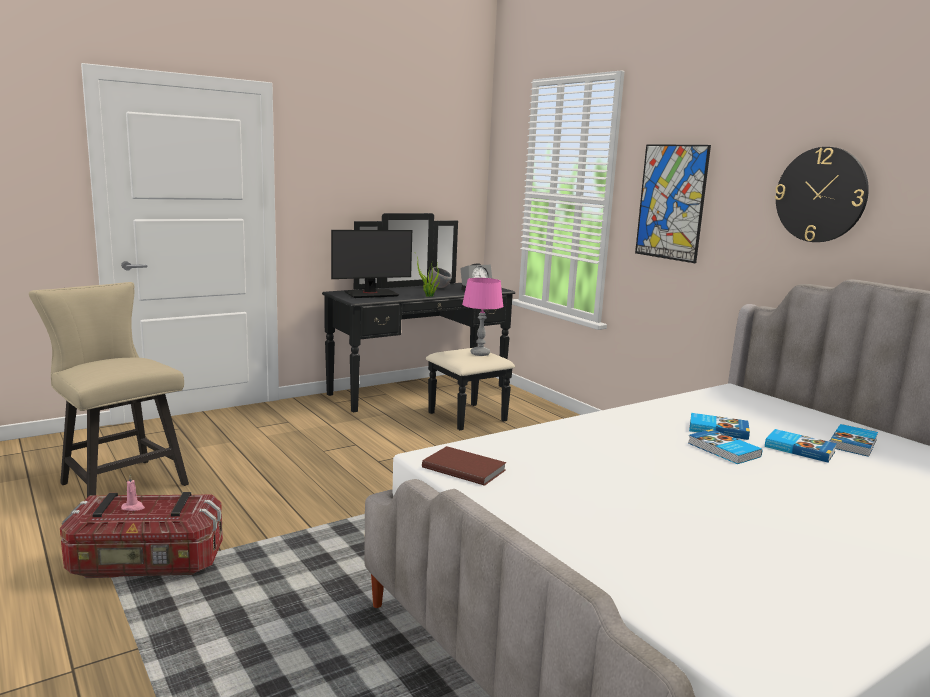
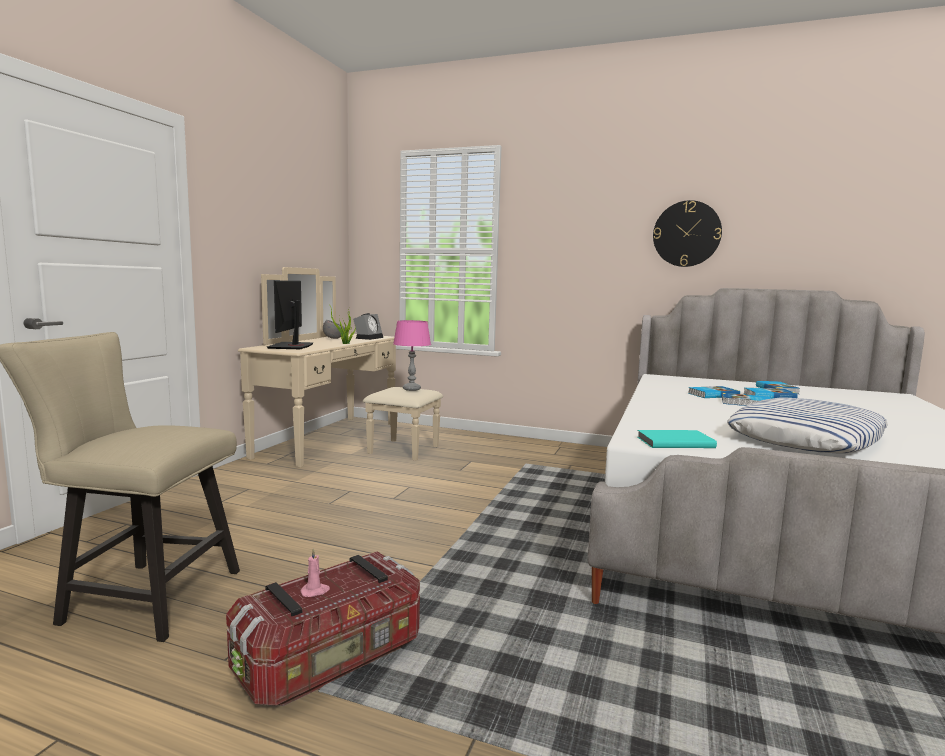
camera: 35 degrees left, 5 degrees down
(371, 294) = (292, 346): monitor -> monitor turned 150 degrees clockwise
(430, 396) = (346, 441): black dresser -> beige dresser
(464, 468) = (673, 442): brown book -> turquoise book
(635, 506) = (806, 437): none -> pillow
(671, 202) = (559, 247): picture -> none

